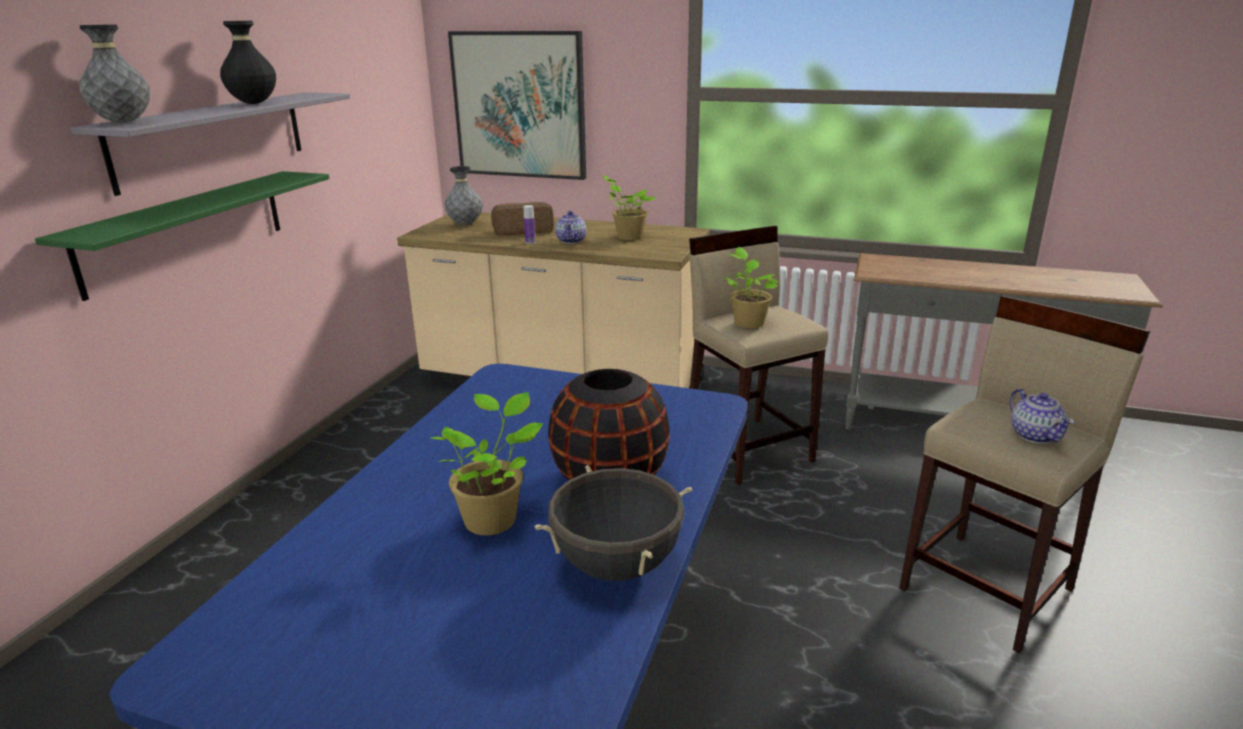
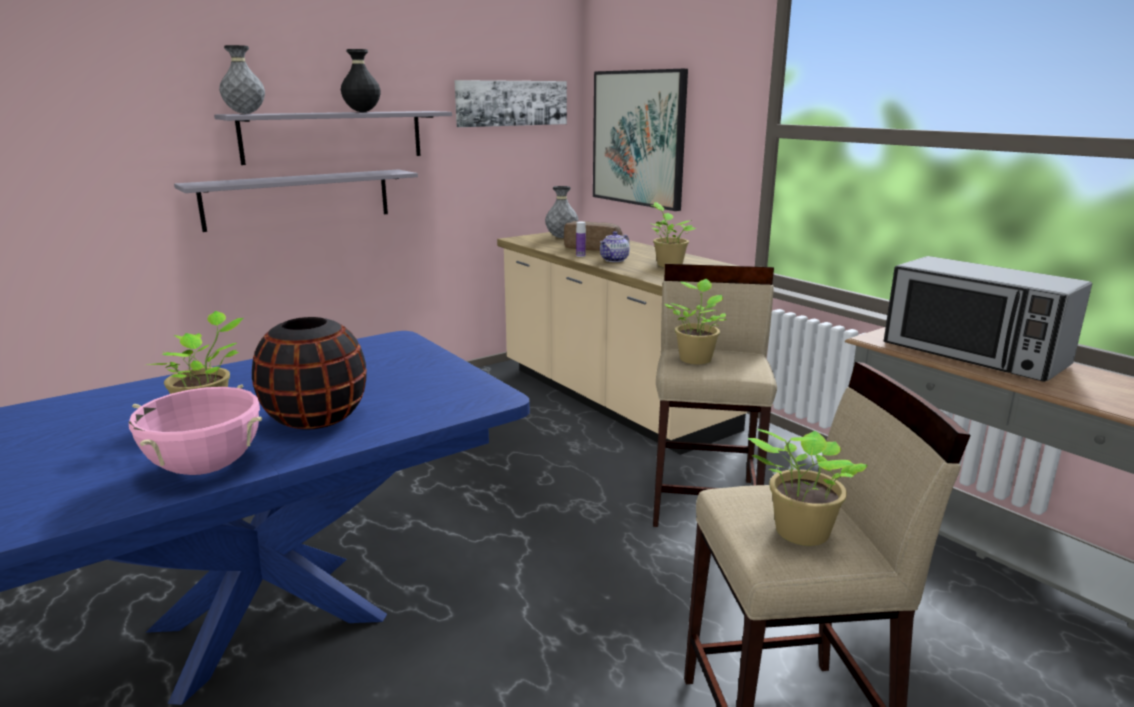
camera: 35 degrees right, 5 degrees down
(186, 230) = (298, 199): green shelf -> grey shelf
(372, 74) = (511, 103): none -> picture
(617, 566) = (206, 468): black cooking pot -> pink cooking pot
(946, 271) = (973, 355): none -> microwave
(1035, 435) = (798, 533): teapot -> potted plant

